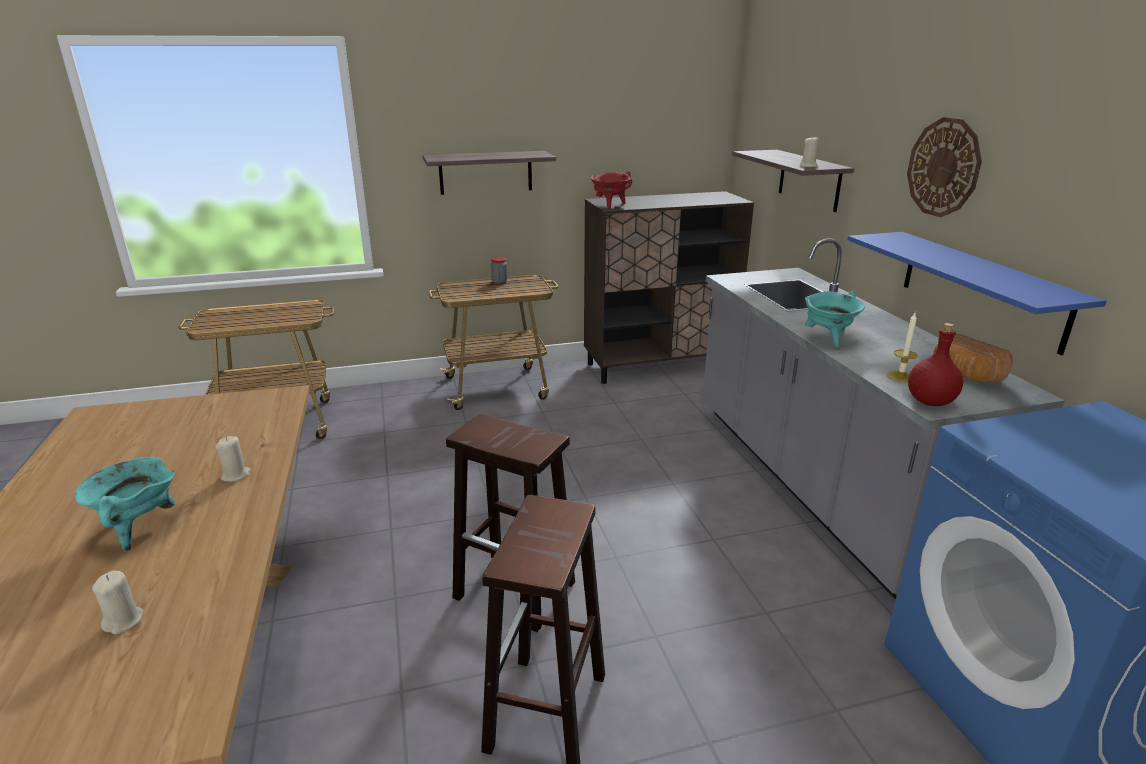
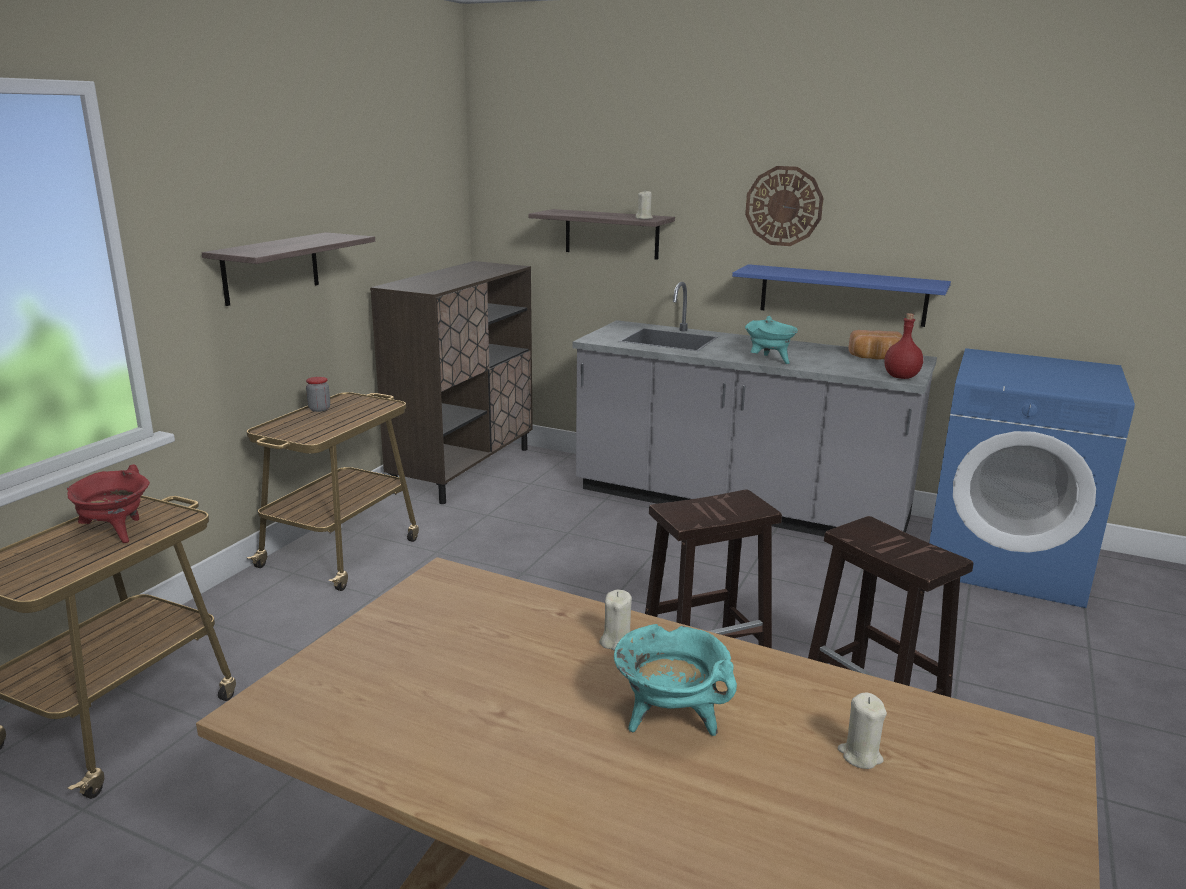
camera: 50 degrees left, 5 degrees down
(610, 205) = (422, 288): red cooking pot -> red cooking pot (116, 533)
(900, 376) = (856, 369): candle -> none

